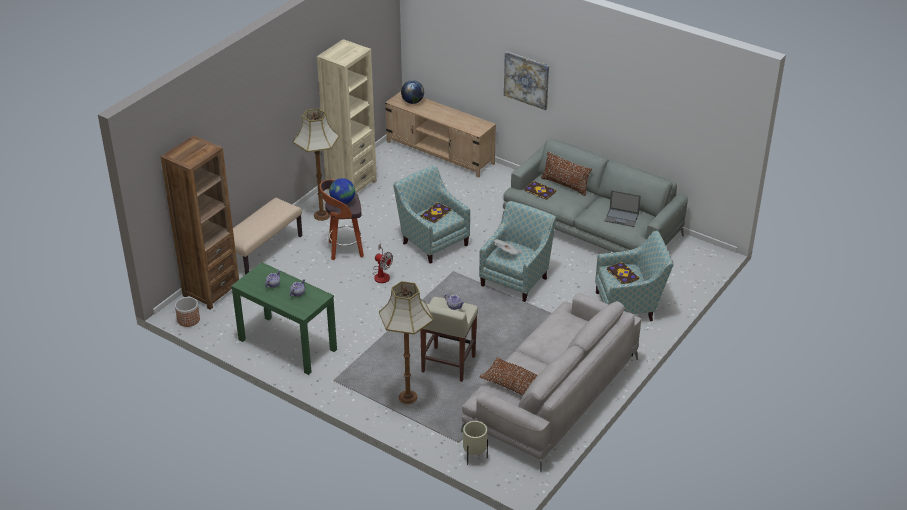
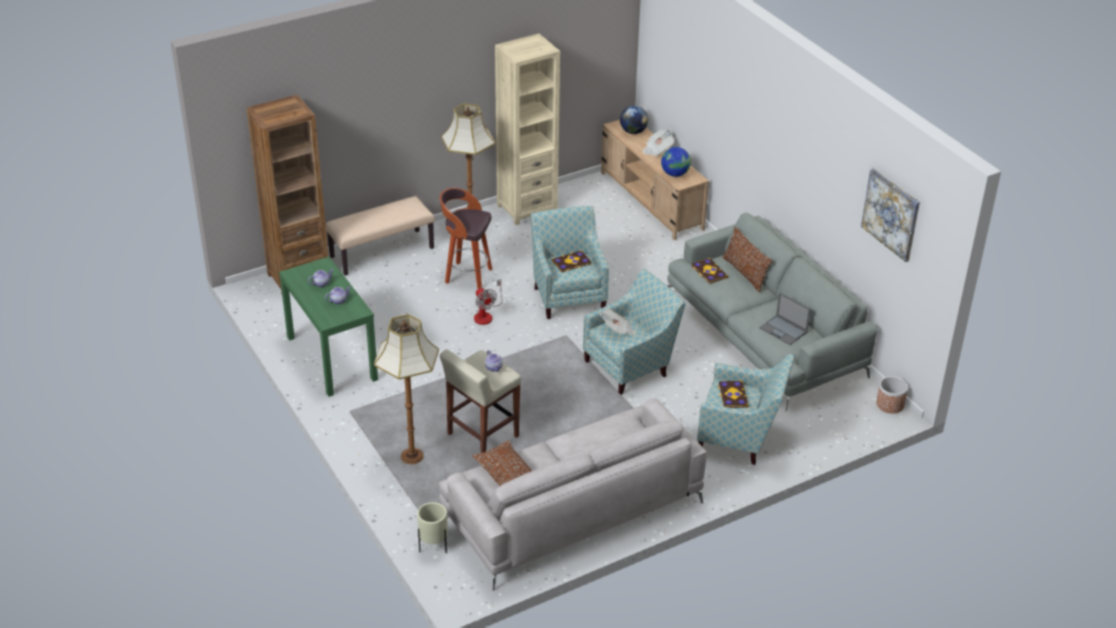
camera: 25 degrees right, 0 degrees up
(188, 320) = (254, 300): planter -> planter (890, 404)
(343, 202) = (466, 218): globe -> globe (675, 174)
(441, 111) = (657, 150): none -> newspaper
(526, 80) = (741, 134): picture -> picture (891, 214)

